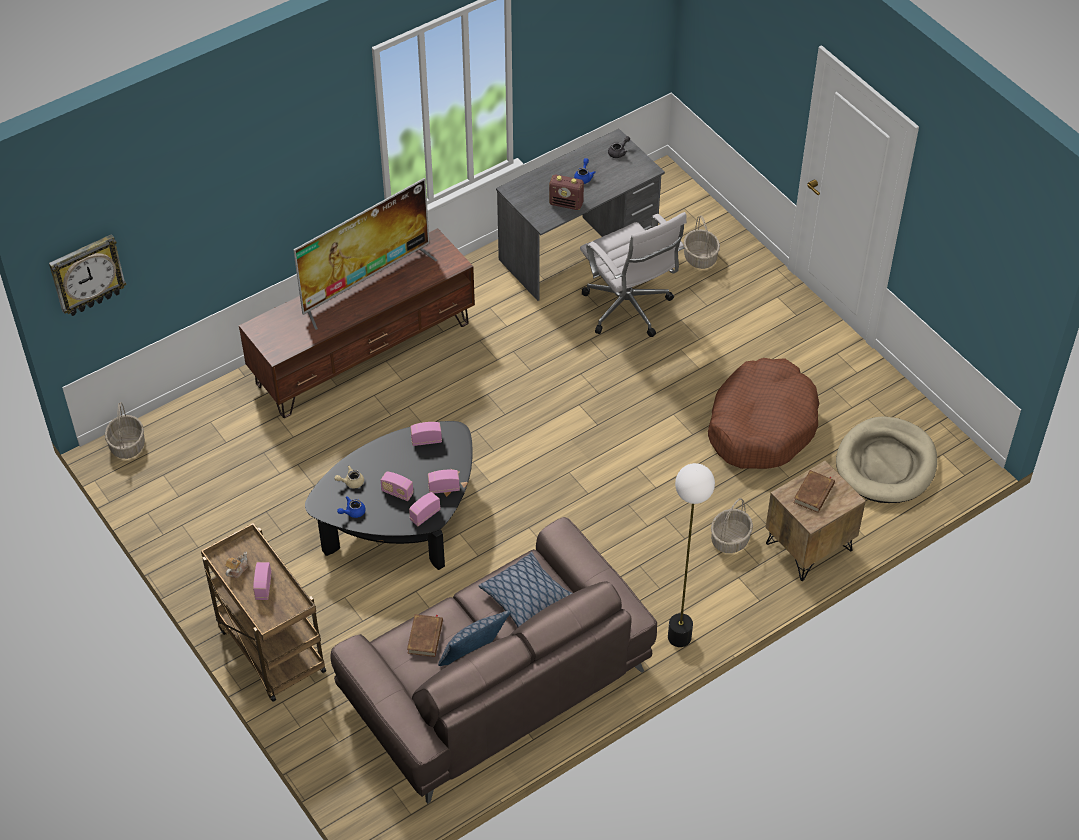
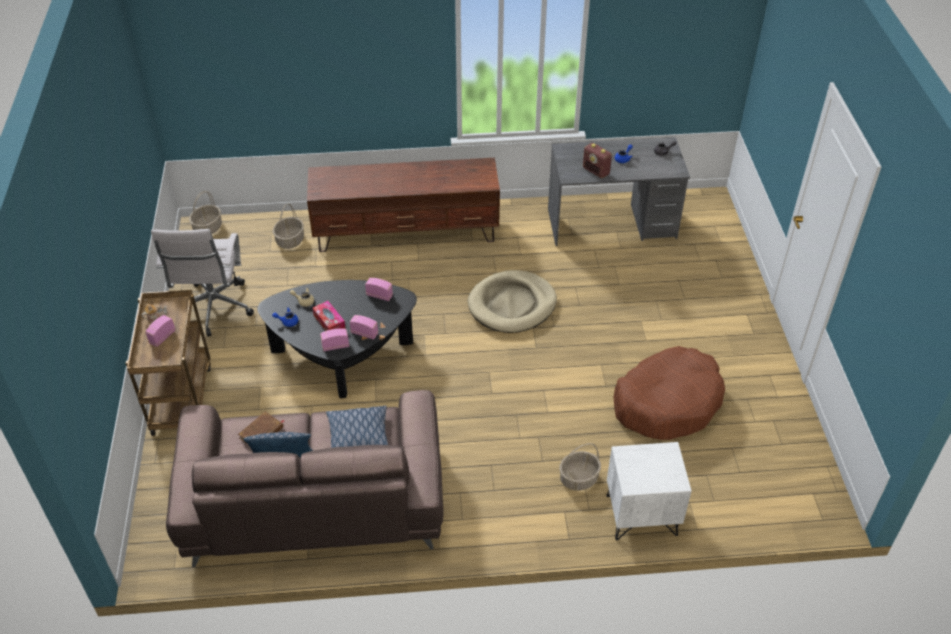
camera: 30 degrees right, 5 degrees down
(87, 275) = (185, 72): wall clock -> none
(366, 283) = (415, 173): television -> none
(397, 492) = (329, 322): radio -> tissue box
(629, 310) = (620, 278): white office chair -> white office chair (214, 310)
(679, 637) = (481, 536): floor lamp -> none
(700, 258) = (703, 264): basket -> basket (290, 241)
(809, 547) = (641, 516): brown nightstand -> white nightstand
(814, 493) = (649, 464): brown book -> none
(886, 464) = (755, 479): beige dog bed -> beige dog bed (512, 305)

